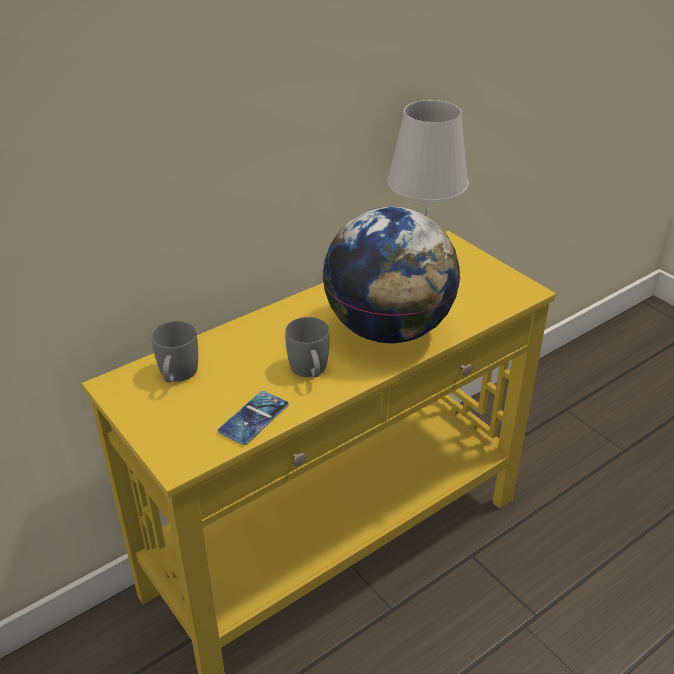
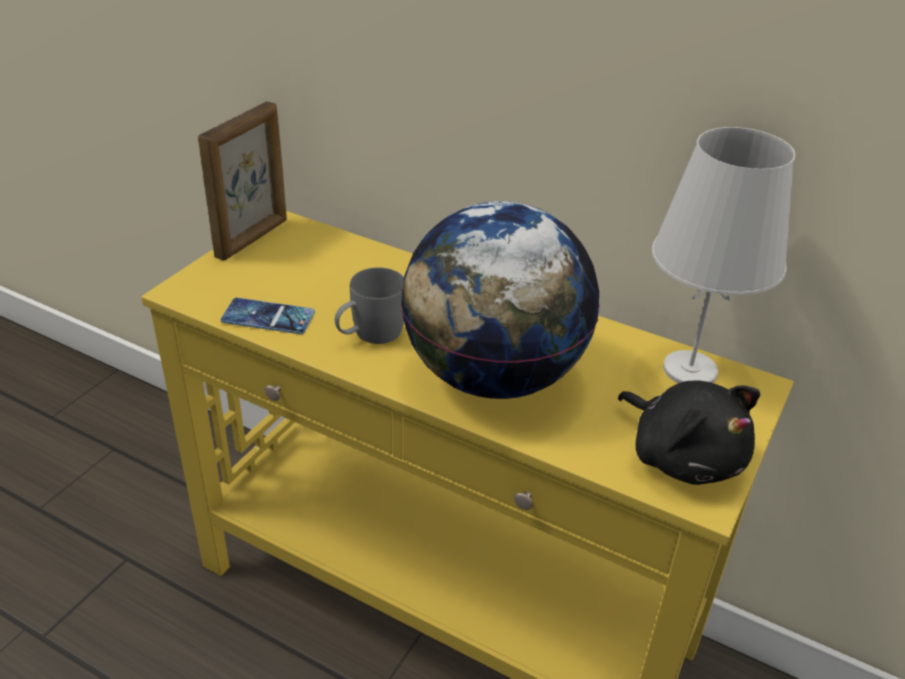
camera: 65 degrees right, 0 degrees up
(126, 405) = (253, 238): none -> picture frame
(177, 376) = (312, 252): grey mug -> none
(493, 286) = (683, 456): none -> black plush toy

